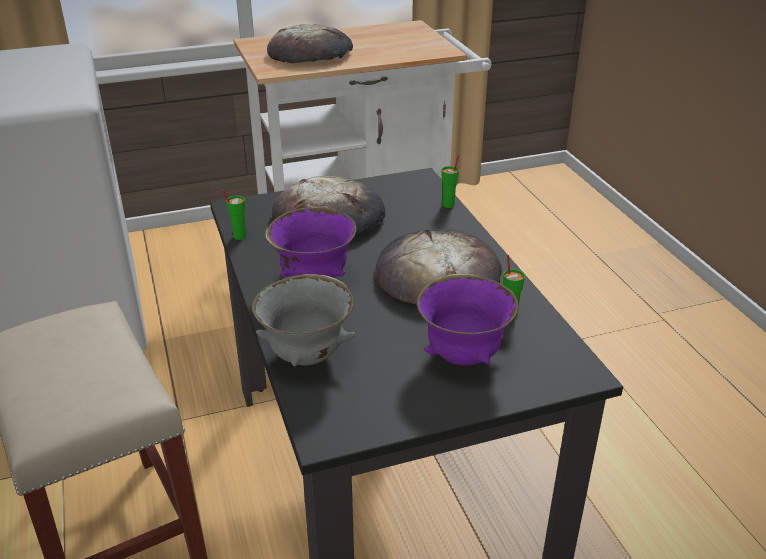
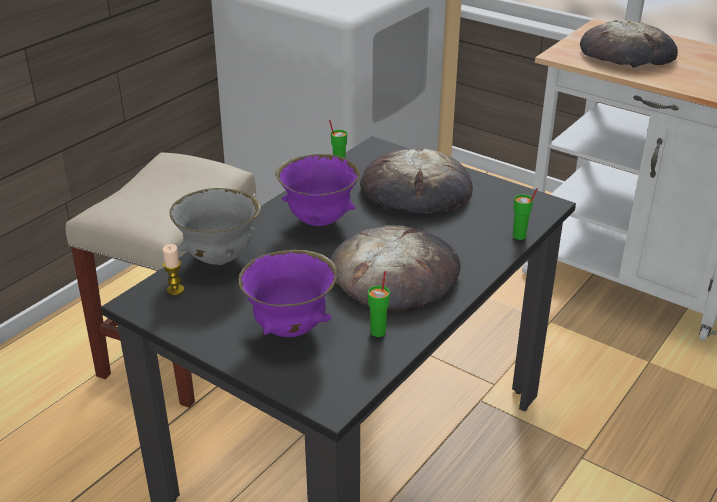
camera: 55 degrees right, 0 degrees up
(330, 403) = (175, 290): none -> candle

